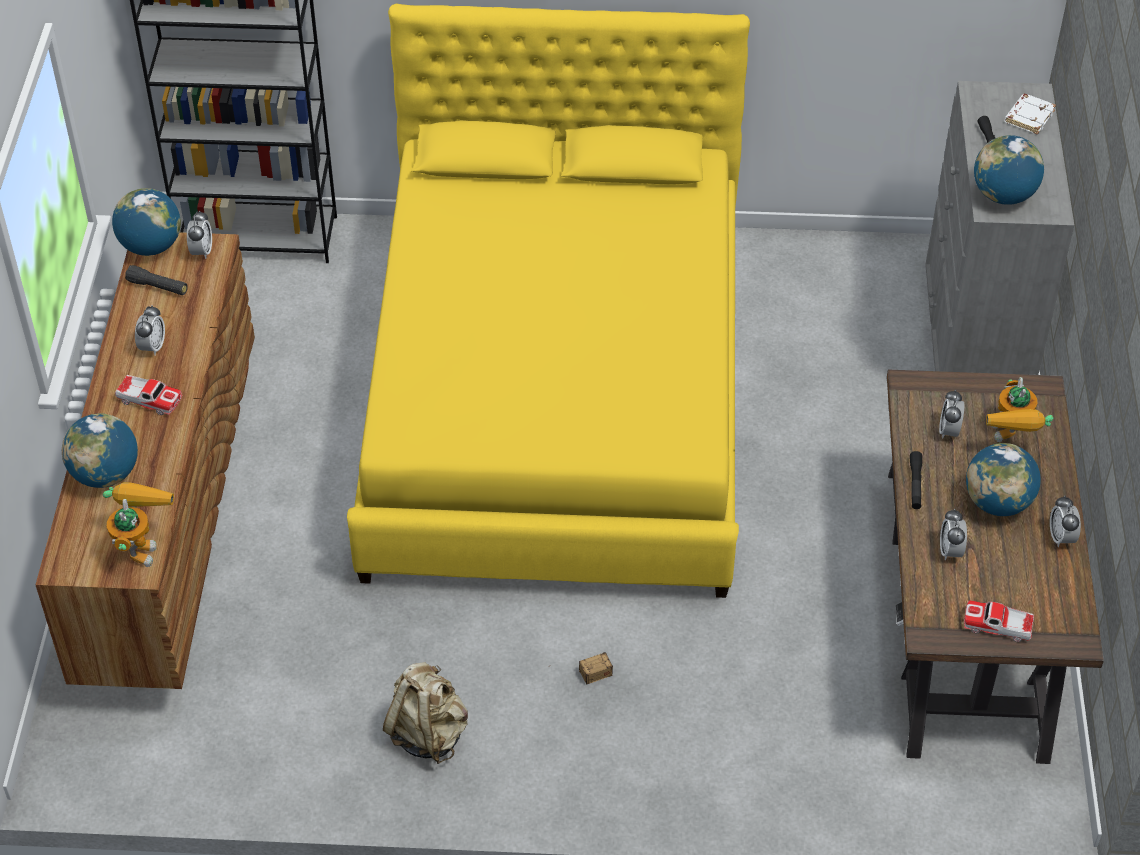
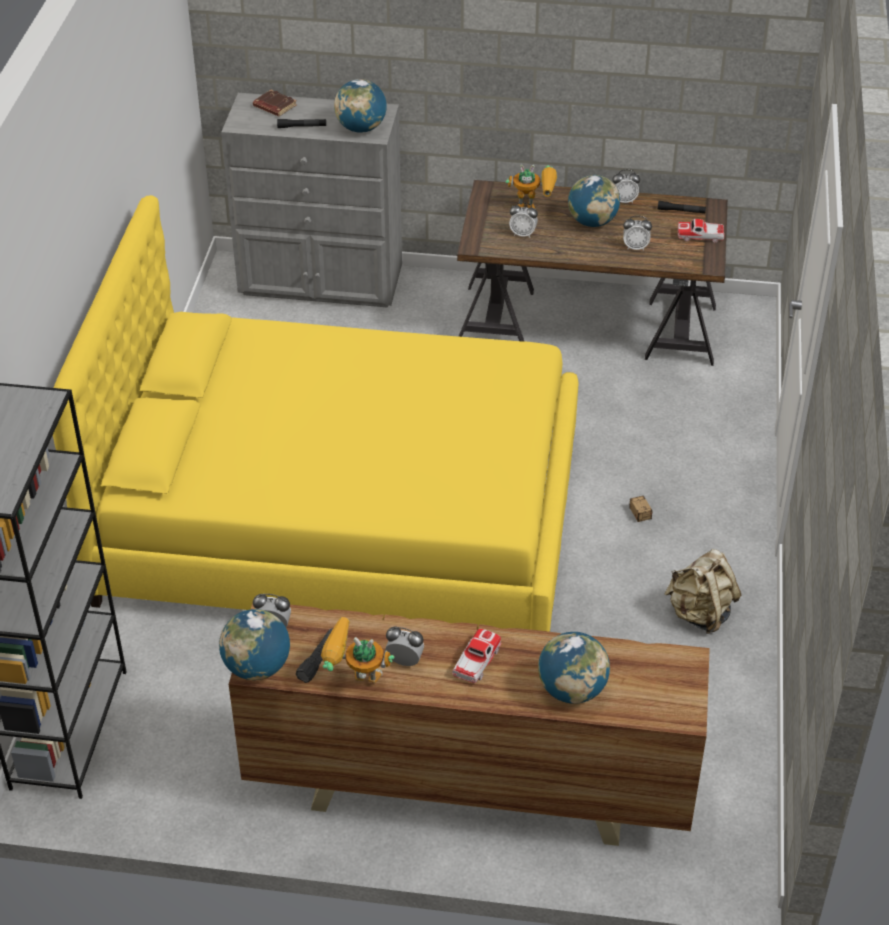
camera: 85 degrees left, 5 degrees down
(140, 544) = (658, 661): toy robot -> toy robot (354, 681)
(915, 484) = (573, 254): black flashlight -> black flashlight (681, 211)
(998, 625) = (700, 236): toy car -> toy car turned 75 degrees clockwise
(1028, 116) = (274, 106): white book -> brown book

